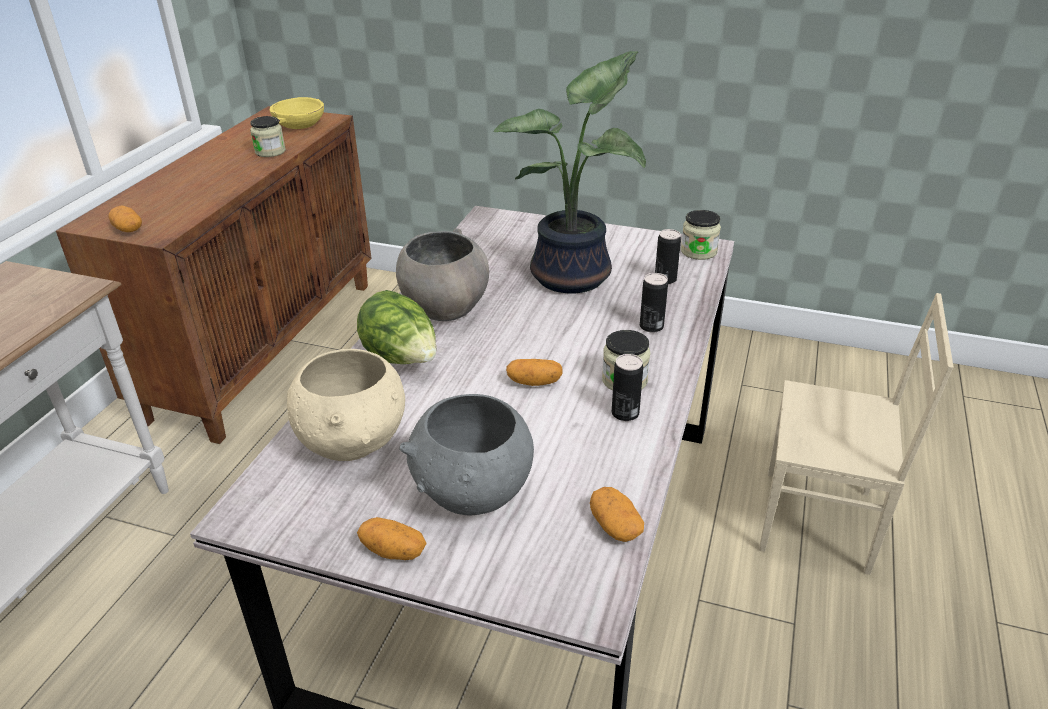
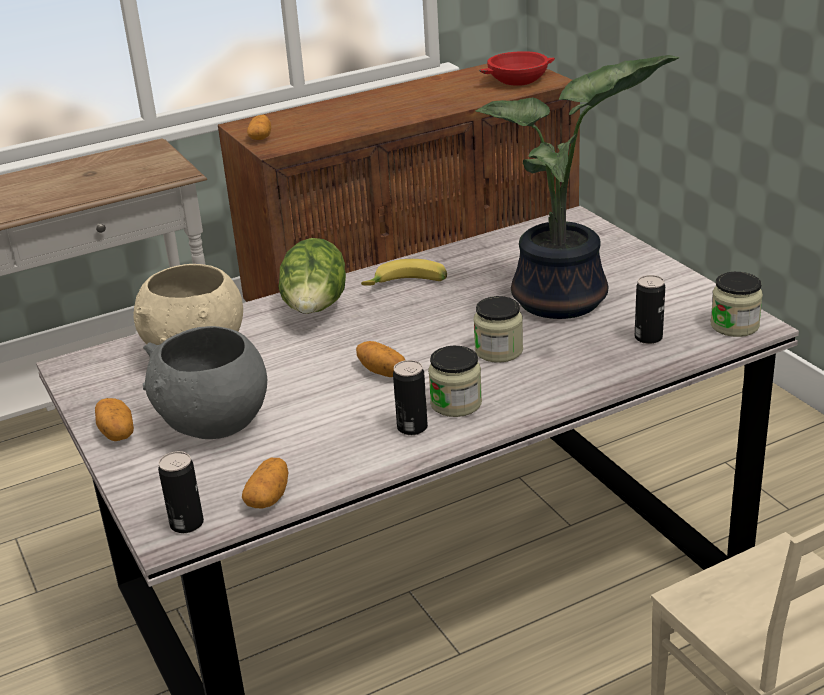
camera: 45 degrees right, 5 degrees down
(270, 151) = (454, 100): jar -> jar (498, 351)
(299, 124) = (517, 80): yellow bowl -> red bowl
(444, 309) = (407, 285): grey bowl -> banana
(651, 326) = (558, 372): can -> can (187, 524)

